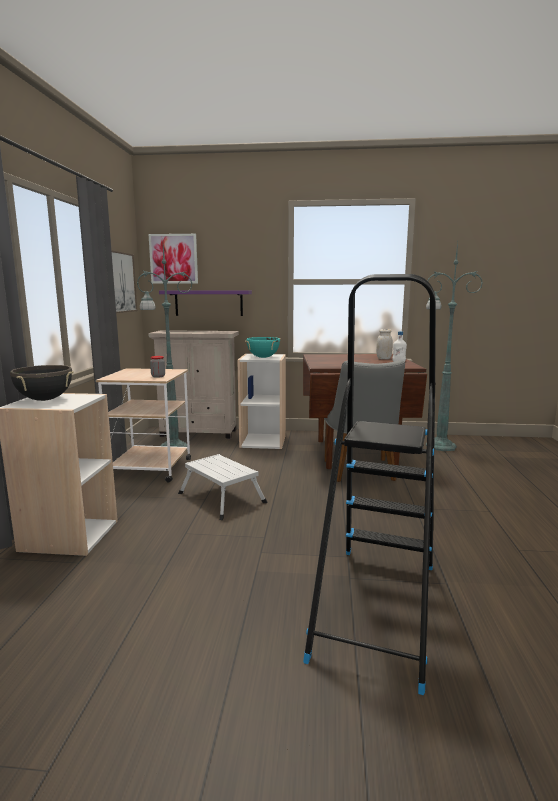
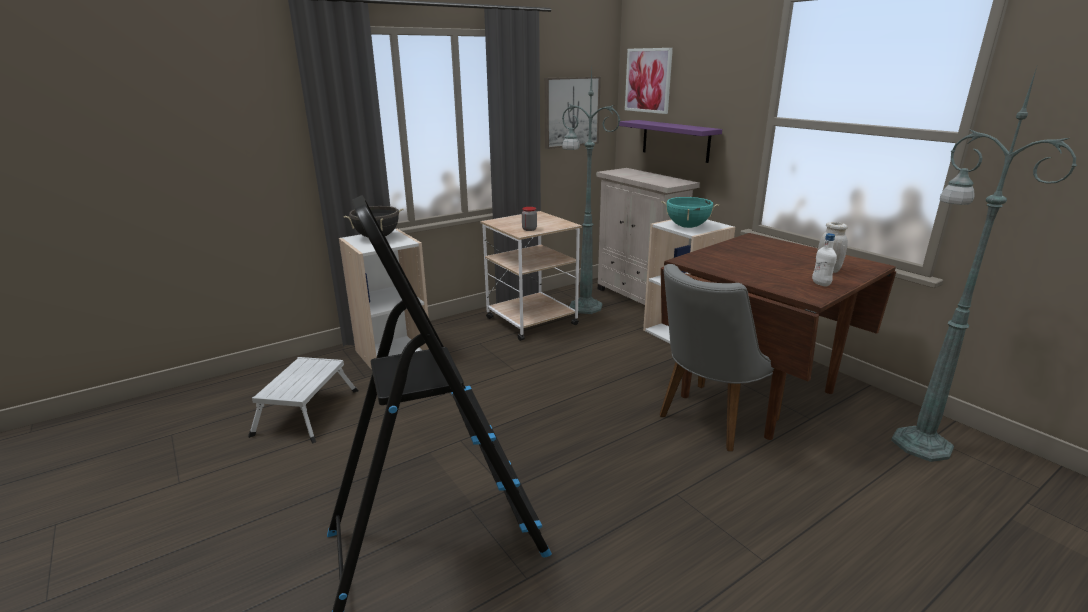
camera: 50 degrees right, 10 degrees up
(221, 497) = (527, 375): white step ladder -> white step ladder (307, 411)

